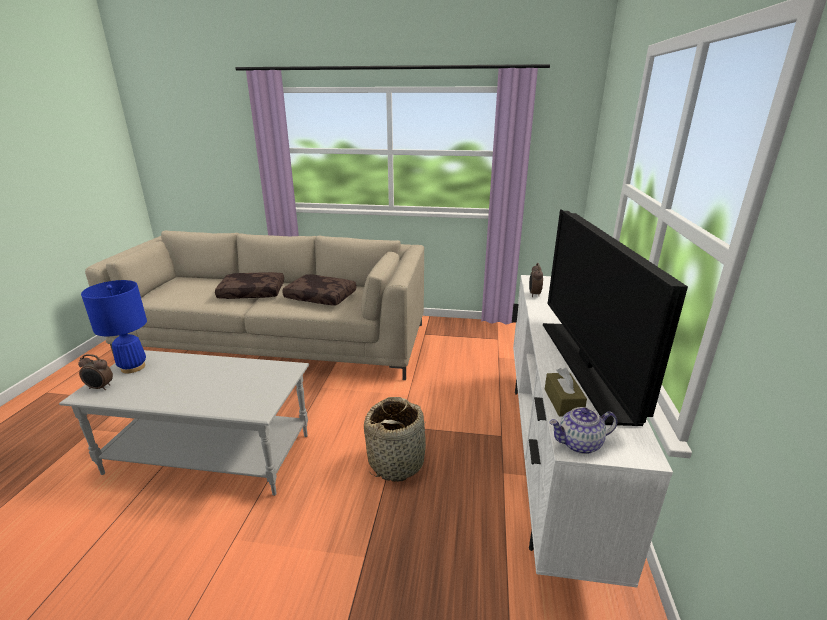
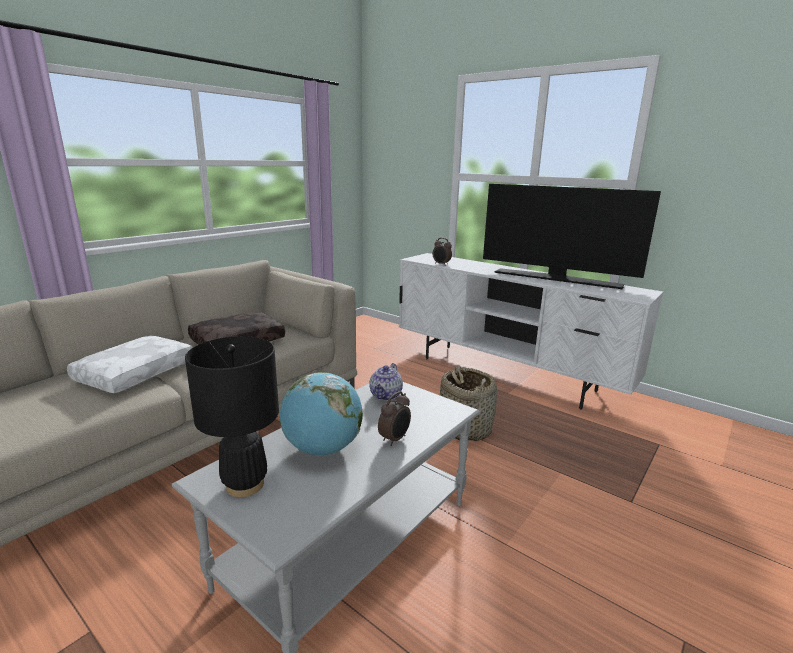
camera: 60 degrees left, 5 degrees down
(100, 388) = (277, 519): alarm clock -> alarm clock (395, 439)
(133, 367) = (245, 484): blue table lamp -> black table lamp
(178, 376) = (323, 449): none -> globe
(253, 292) = (136, 373): brown pillow -> white pillow
(563, 402) = (593, 290): brown tissue box -> none
(579, 444) = (637, 297): teapot -> teapot (386, 395)

